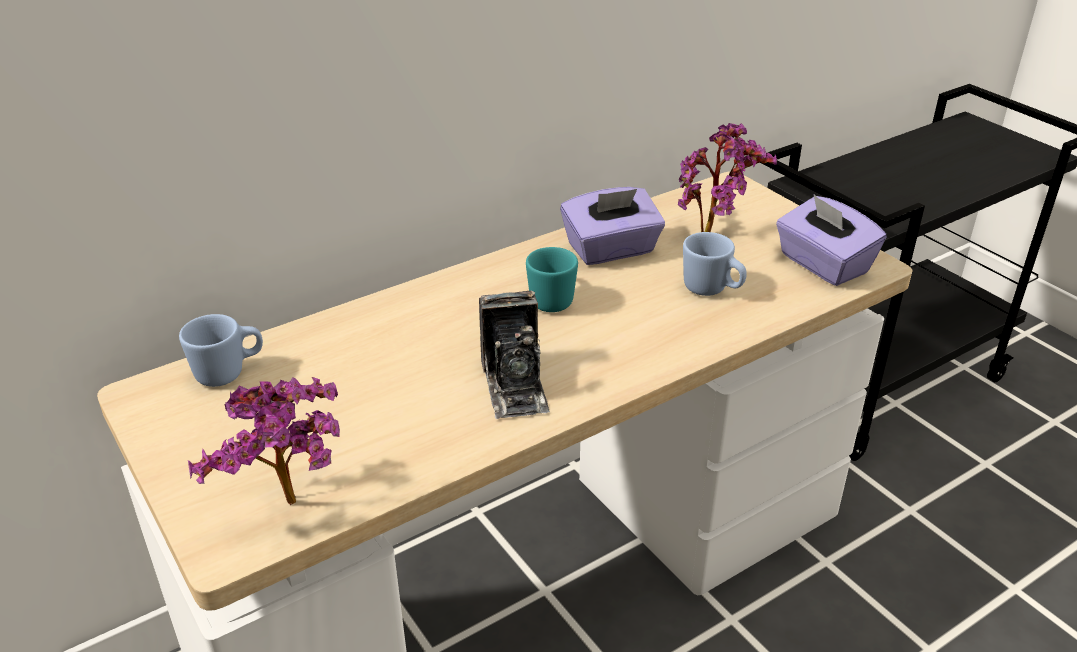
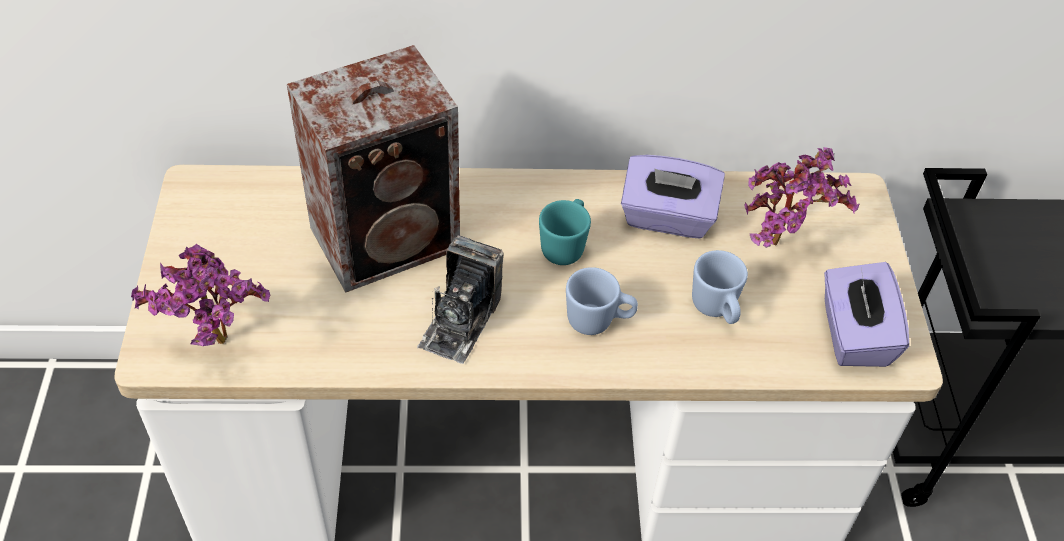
camera: 30 degrees right, 15 degrees up
(229, 373) = (265, 196): blue mug -> blue mug (598, 321)
(388, 354) = (390, 238): none -> speaker

